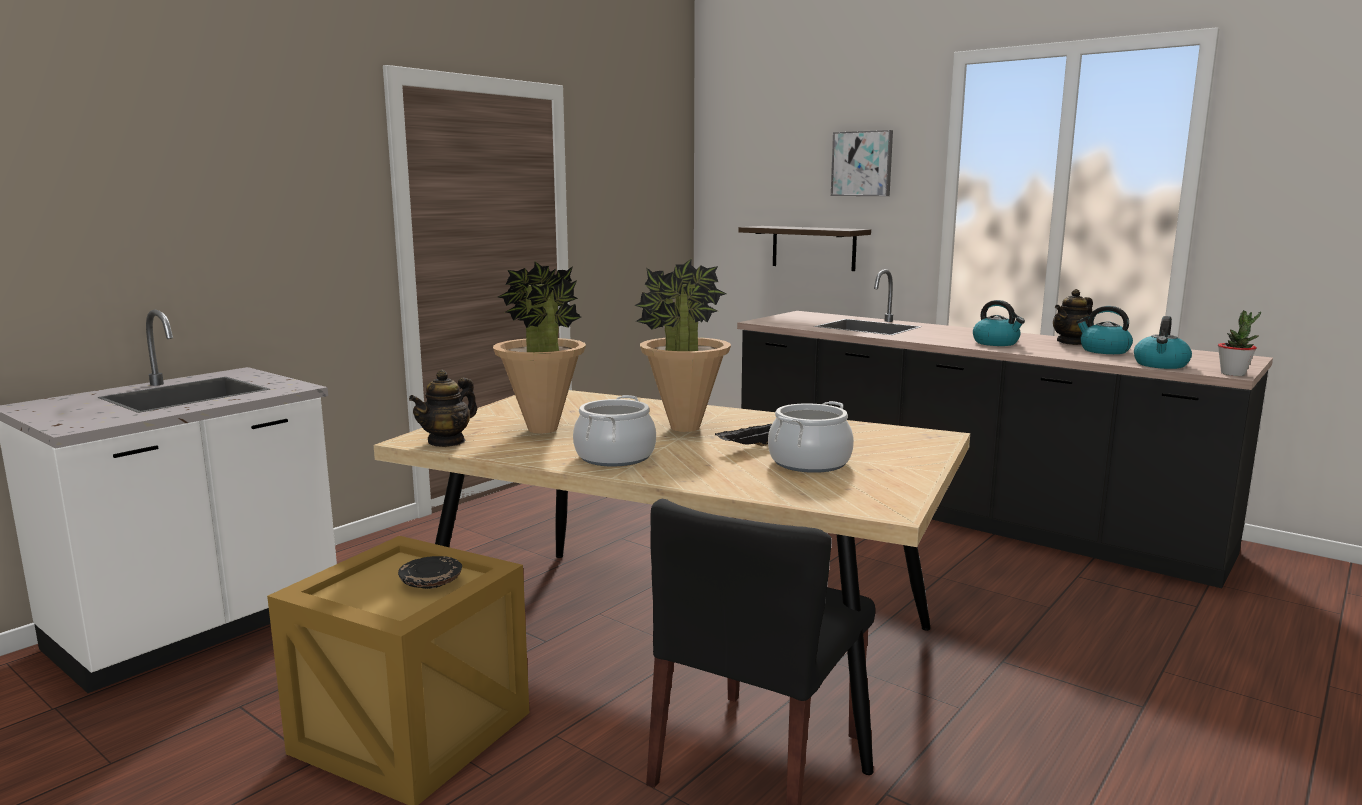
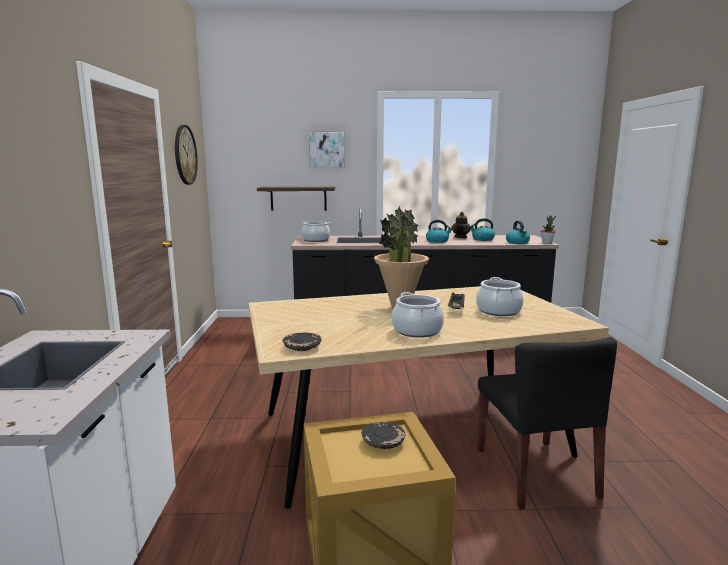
camera: 40 degrees left, 0 degrees up
(447, 441) = (302, 347): teapot -> black plate
(543, 429) = (334, 326): potted plant -> none
(628, 175) = (185, 155): none -> wall clock
(797, 319) = (316, 240): none -> cooking pot

